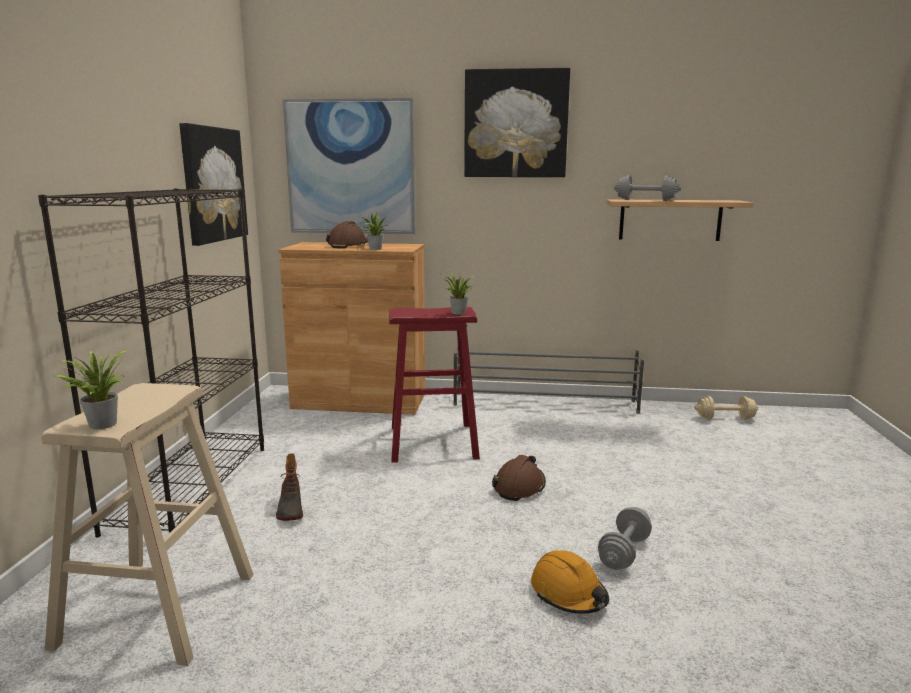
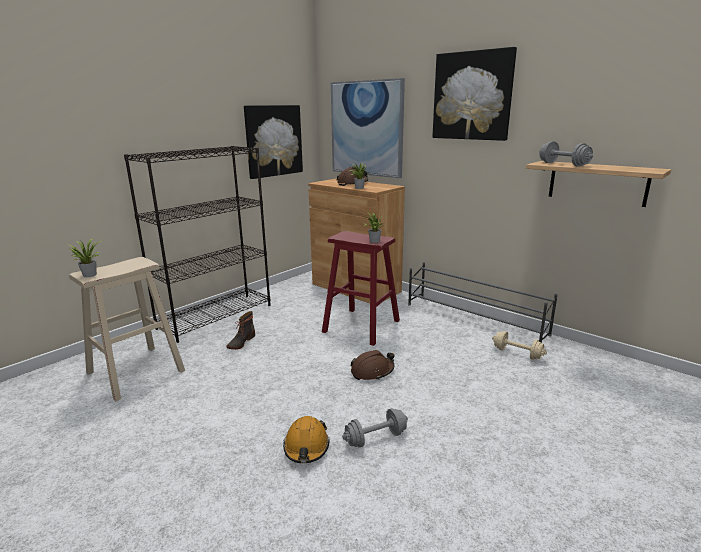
camera: 35 degrees right, 5 degrees up
(725, 418) = (616, 372): beige dumbbell -> beige dumbbell (517, 353)

